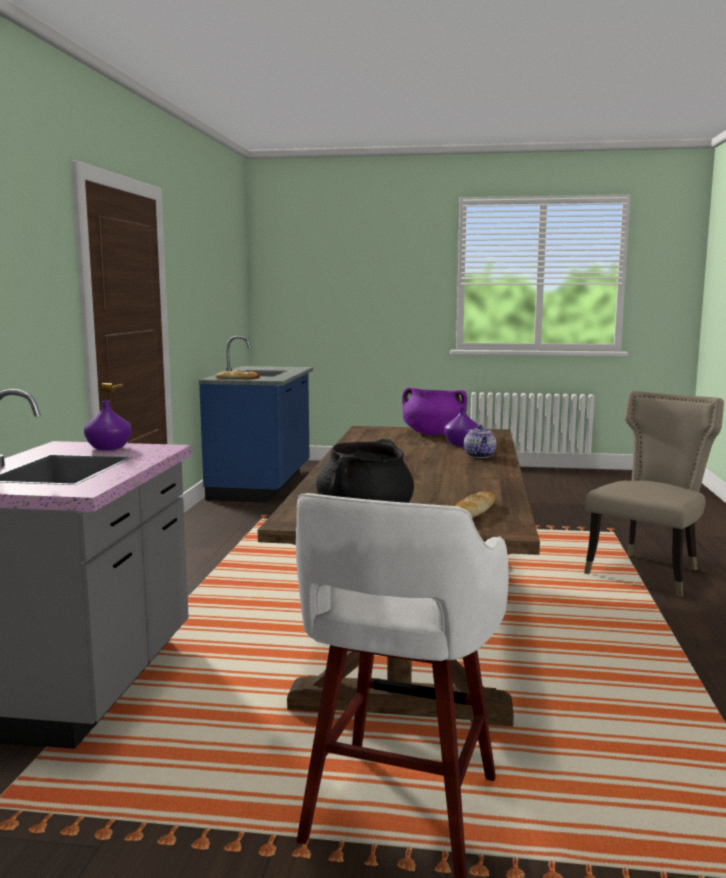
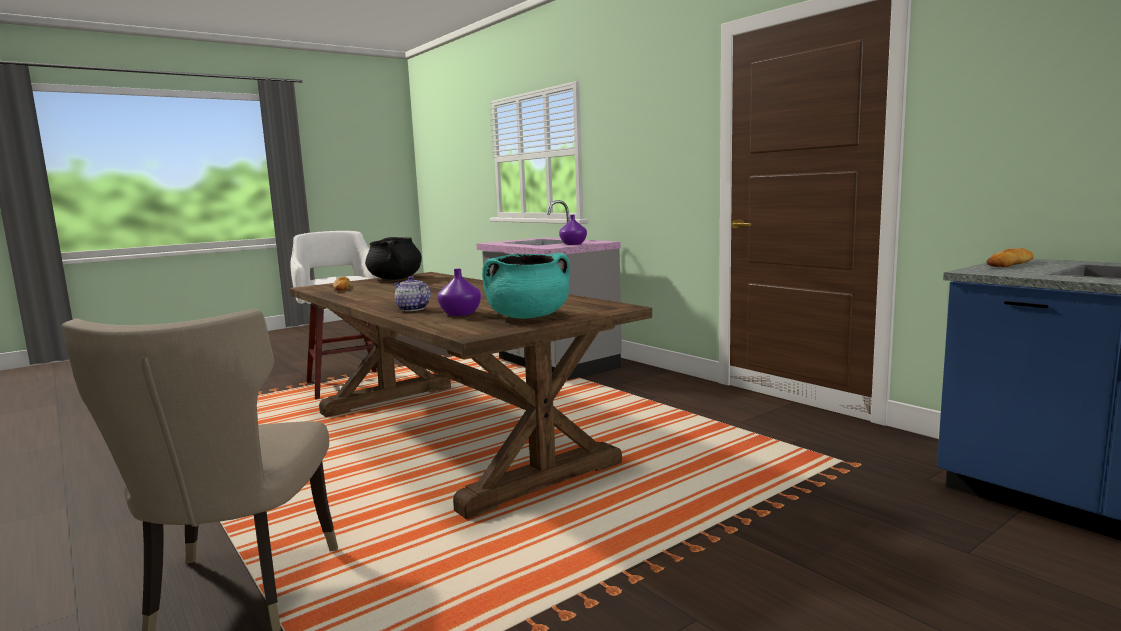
camera: 135 degrees right, 0 degrees up
(433, 434) = (528, 317): purple cooking pot -> turquoise cooking pot

